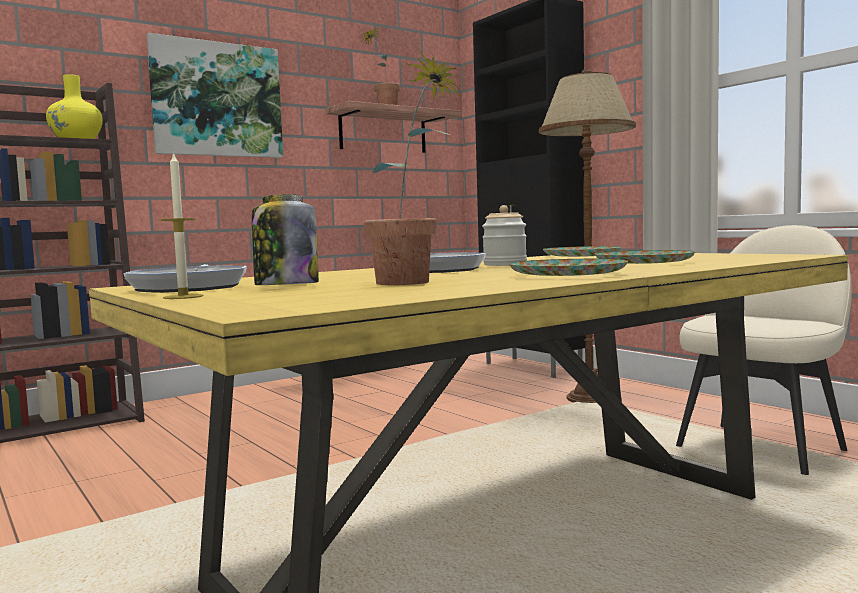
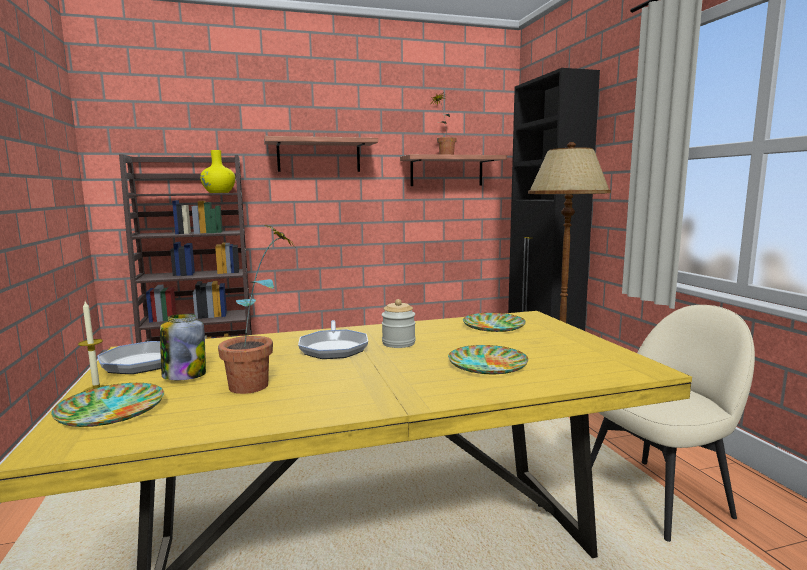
camera: 20 degrees right, 5 degrees up
(217, 100) = (319, 156): picture -> shelf
(566, 274) = (370, 392): plate -> plate (110, 411)

